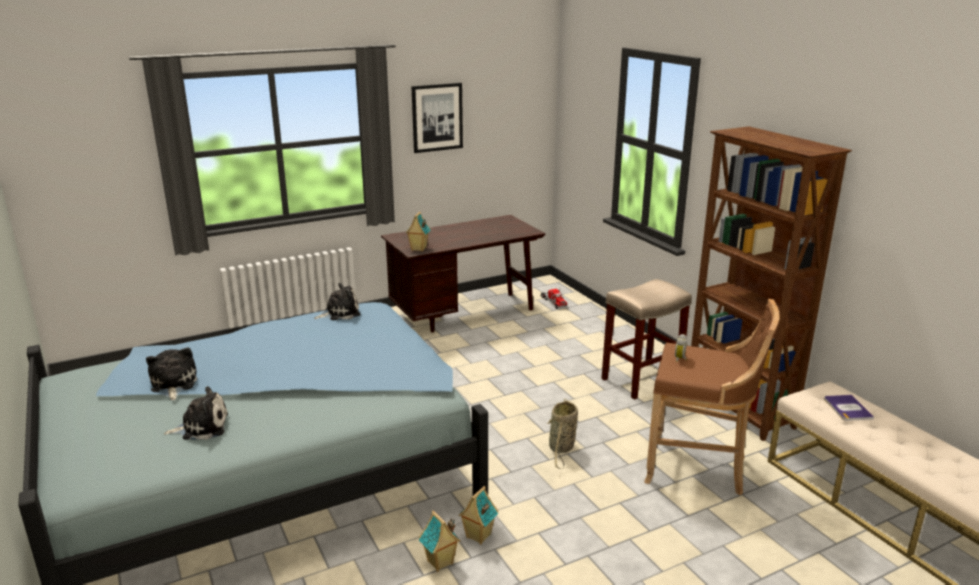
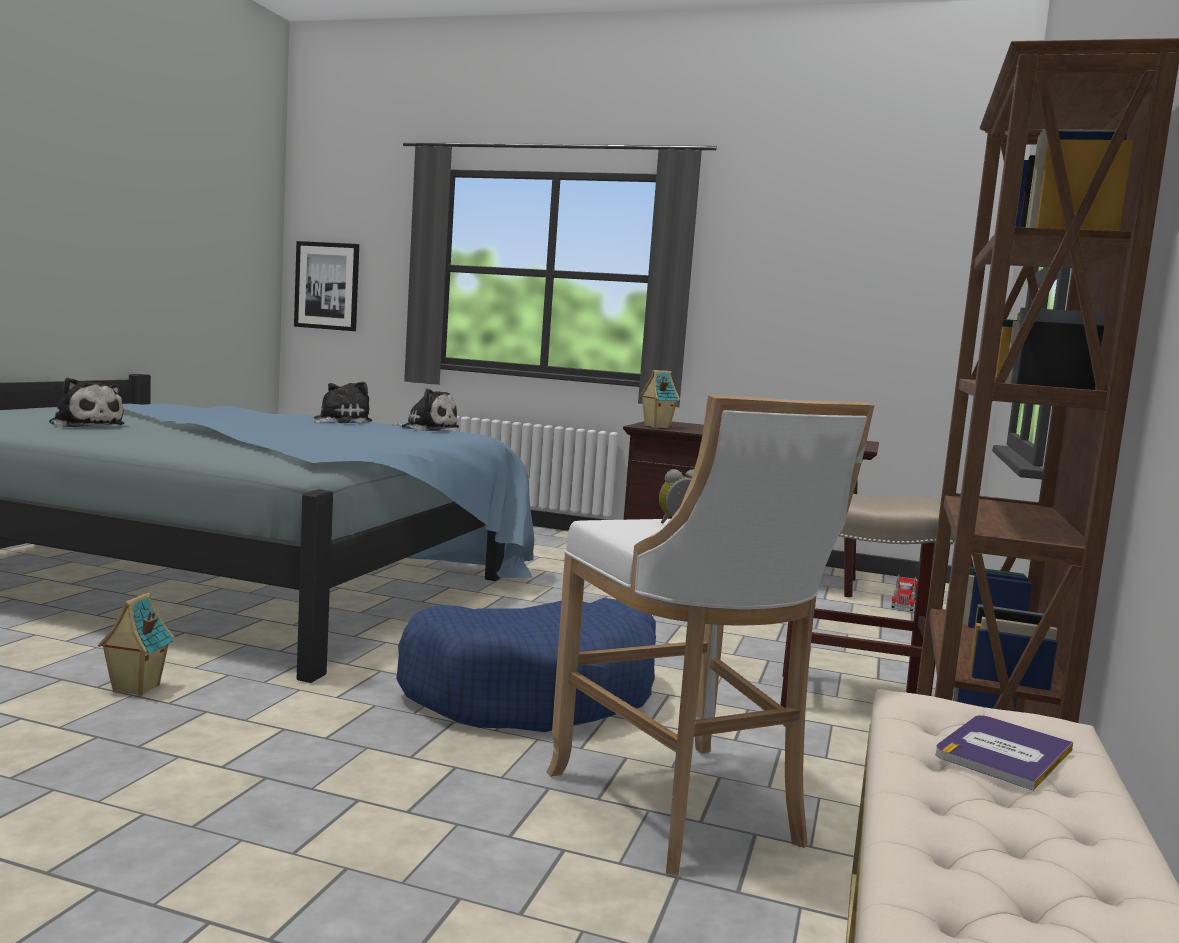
camera: 45 degrees right, 15 degrees down
(173, 384) = (159, 413): plush toy -> plush toy (339, 421)
(437, 117) = (779, 266): picture -> picture (327, 286)
(477, 536) = (225, 695): toy house -> none
(561, 448) = (533, 692): basket -> blue dog bed
(699, 468) = (684, 810): brown stool -> white stool

